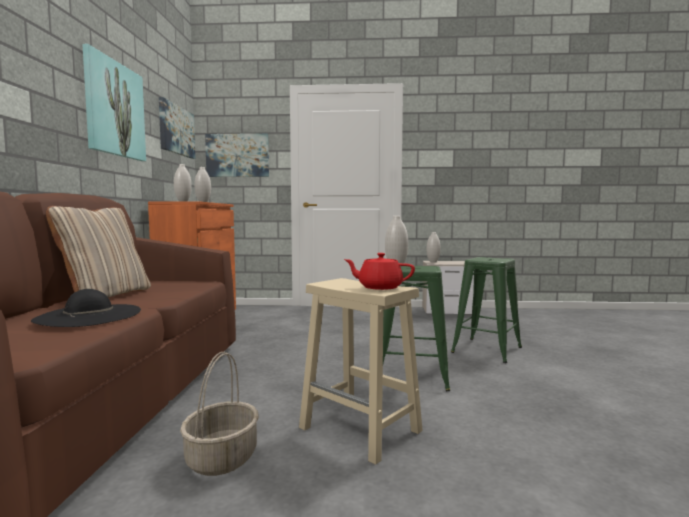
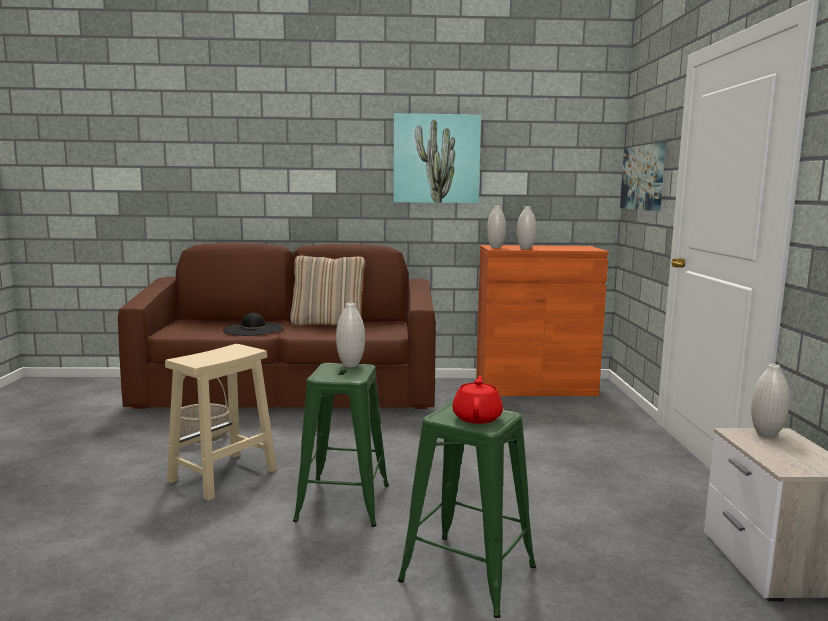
camera: 85 degrees right, 5 degrees up
(176, 130) = (565, 154): picture -> none
(379, 287) = (202, 358): red teapot -> red teapot (477, 417)

